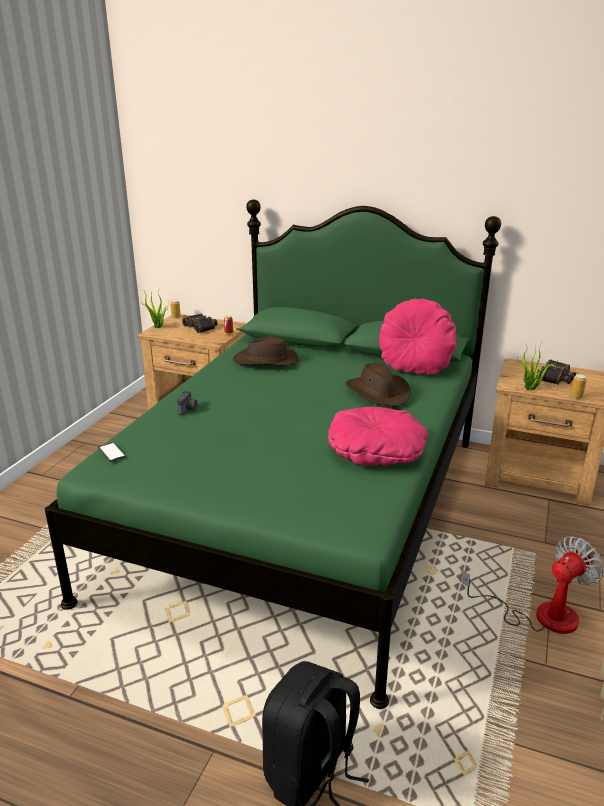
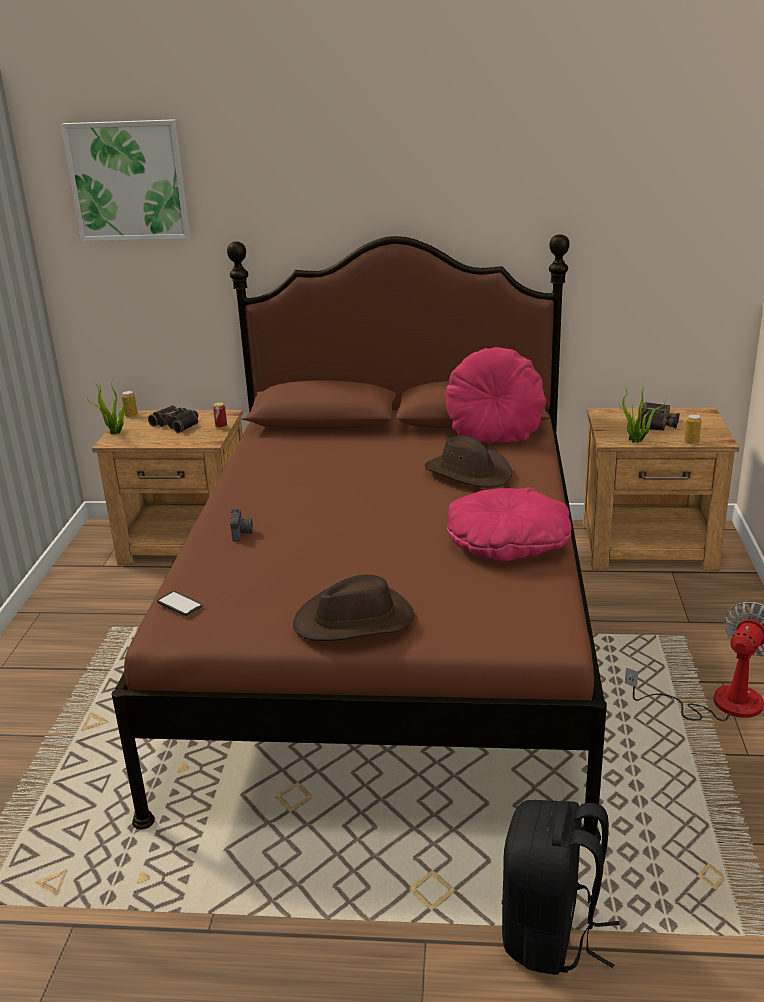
camera: 15 degrees left, 0 degrees up
(187, 149) = (128, 181): none -> picture
(266, 361) = (302, 455): brown hat -> brown hat (355, 621)
(302, 511) = (389, 643): green bed -> brown bed

